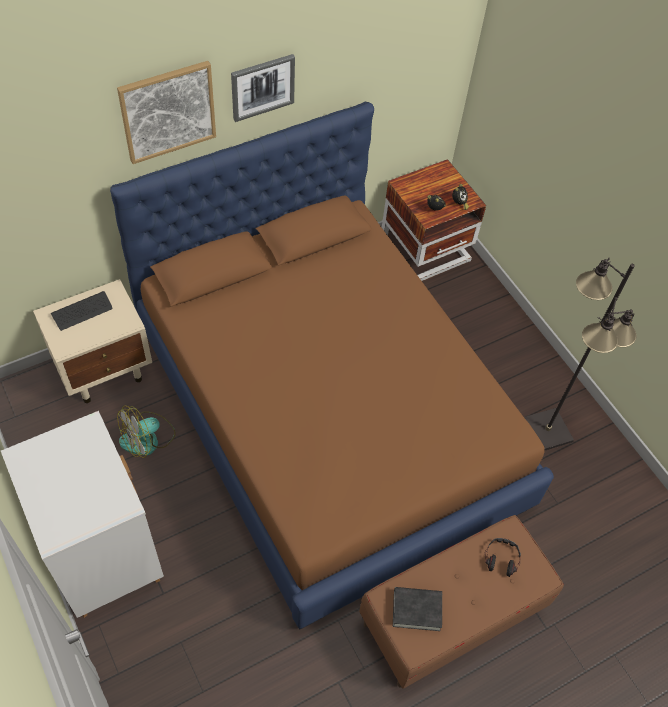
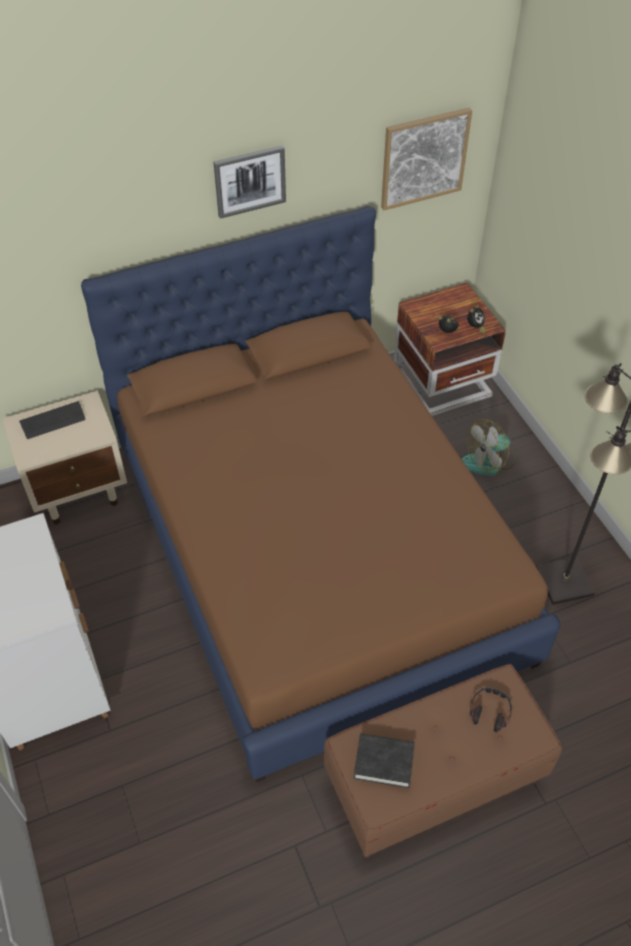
camera: 10 degrees right, 5 degrees down
(147, 439) = (115, 564): fan -> fan (489, 461)
(168, 111) = (144, 201): picture -> picture (424, 158)

